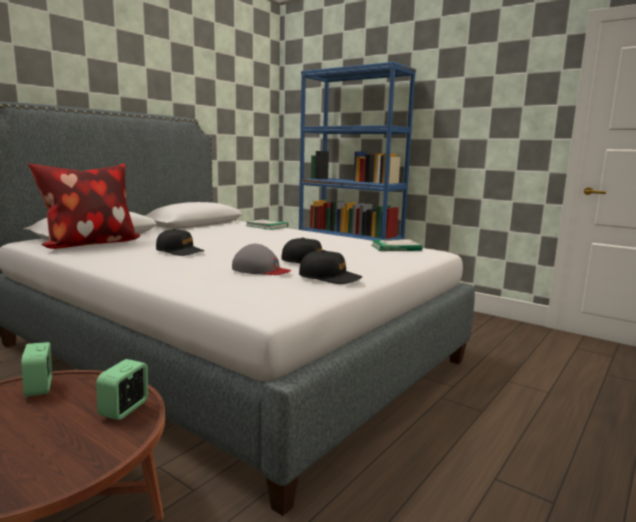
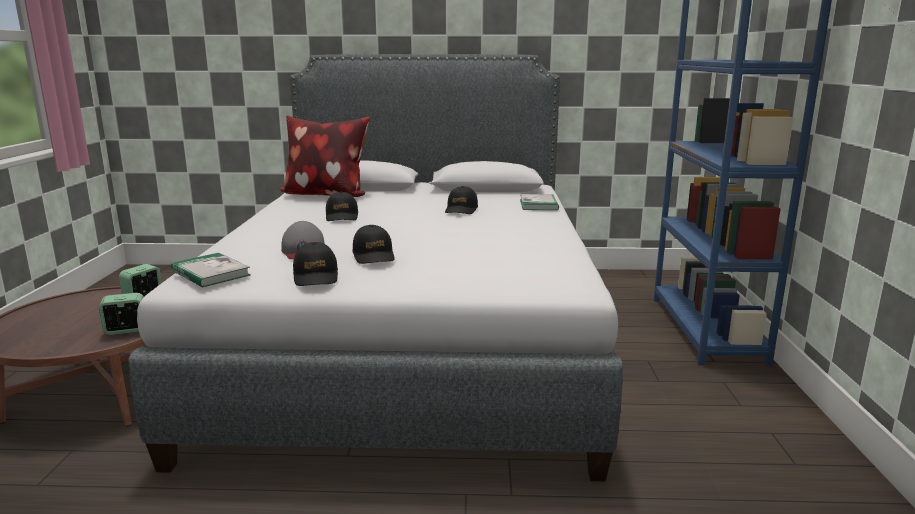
camera: 55 degrees right, 5 degrees up
(237, 235) = (461, 209): none -> black cap
(395, 247) = (548, 268): book -> book (210, 273)

